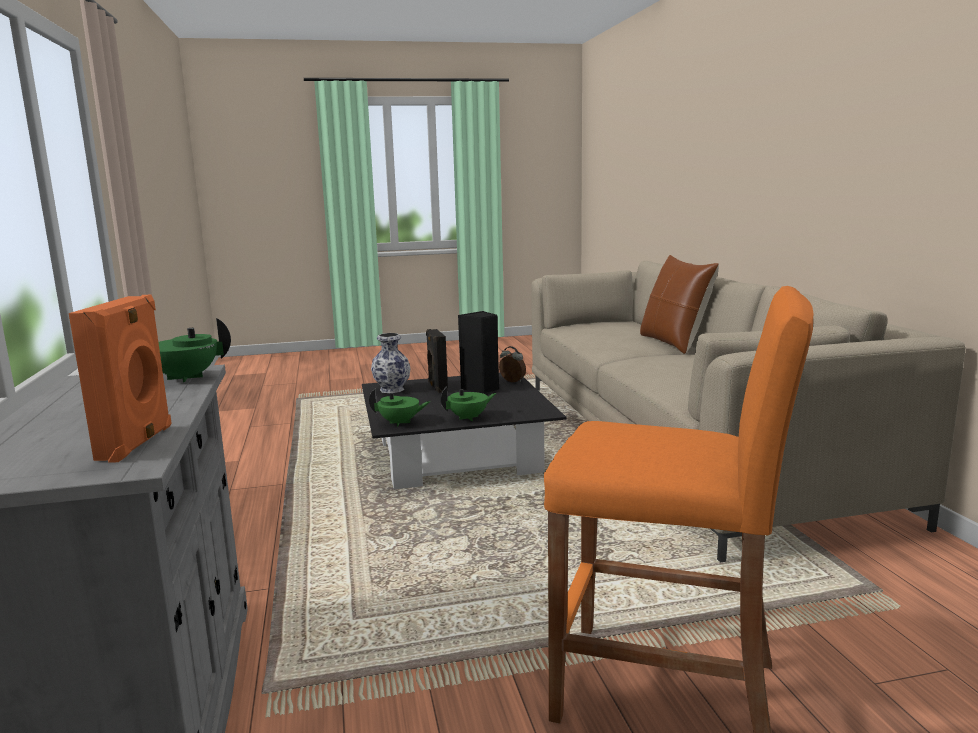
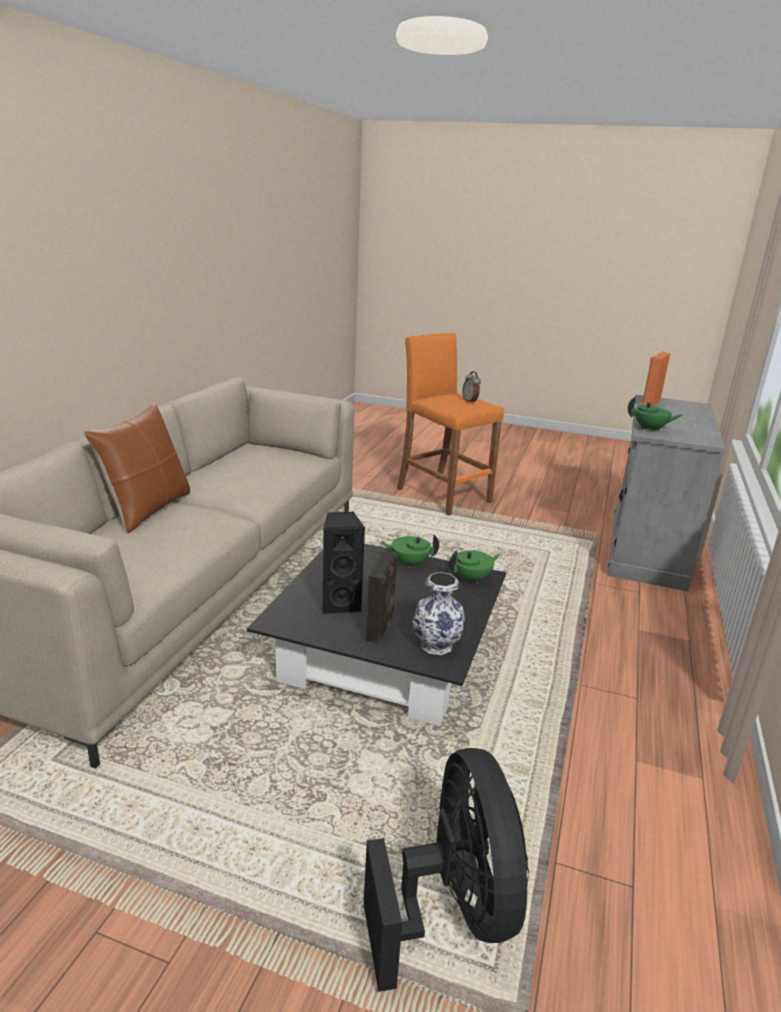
camera: 150 degrees left, 10 degrees up
(336, 405) = (451, 908): none -> black fan
(400, 423) = (472, 578): green teapot -> green teapot turned 120 degrees clockwise
(512, 381) = (292, 604): alarm clock -> alarm clock (470, 401)

